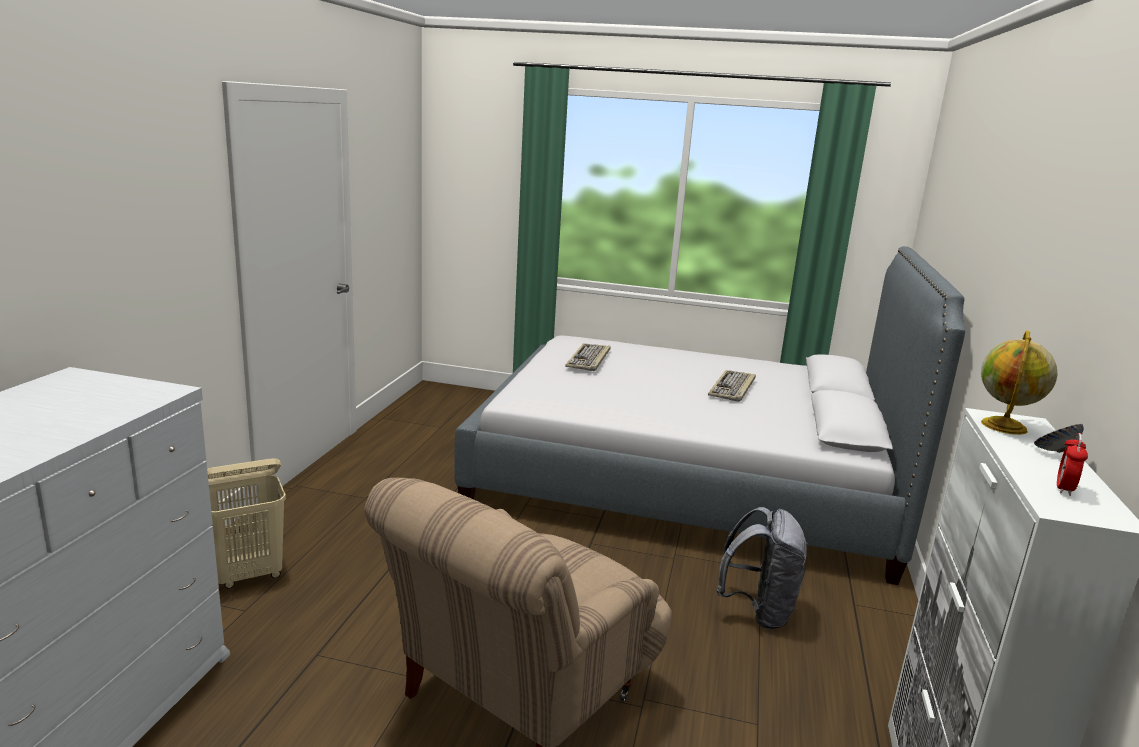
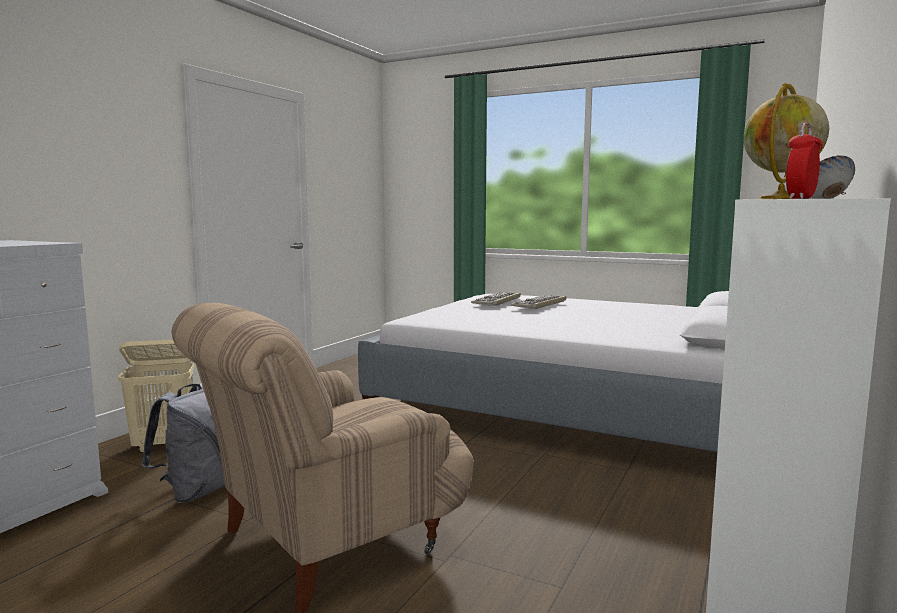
camera: 15 degrees right, 10 degrees down
(732, 388) = (621, 316): keyboard -> keyboard (539, 304)
(758, 611) = (608, 499): grey backpack -> grey backpack (199, 491)

